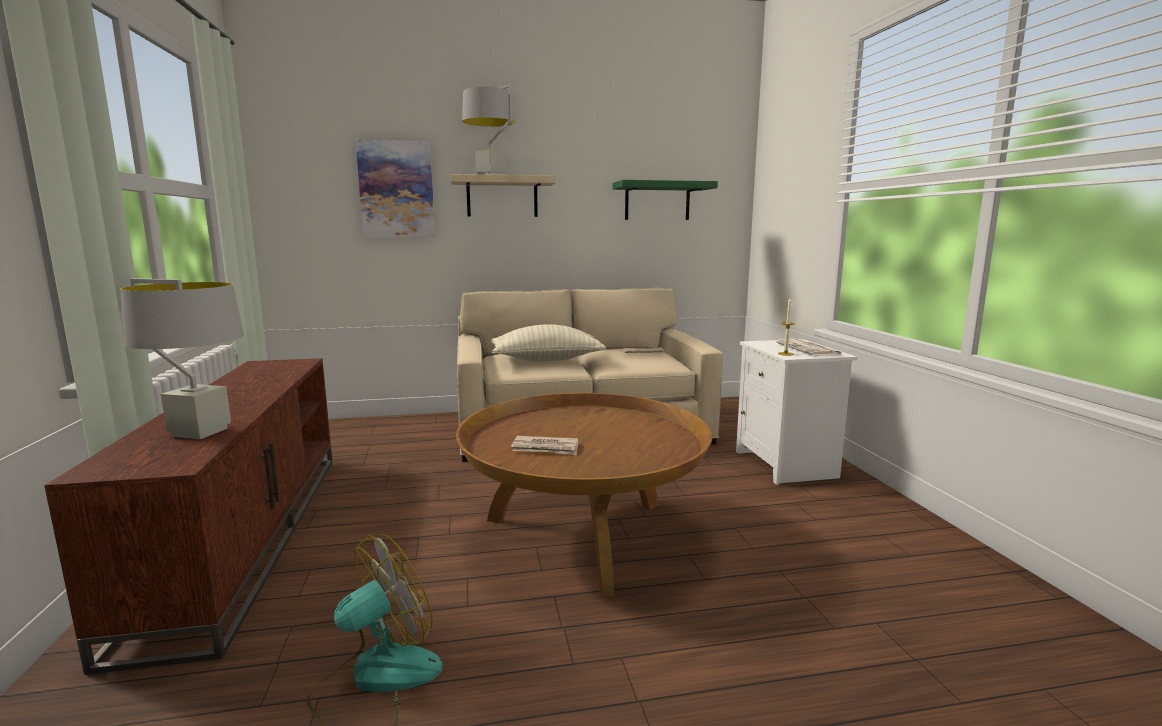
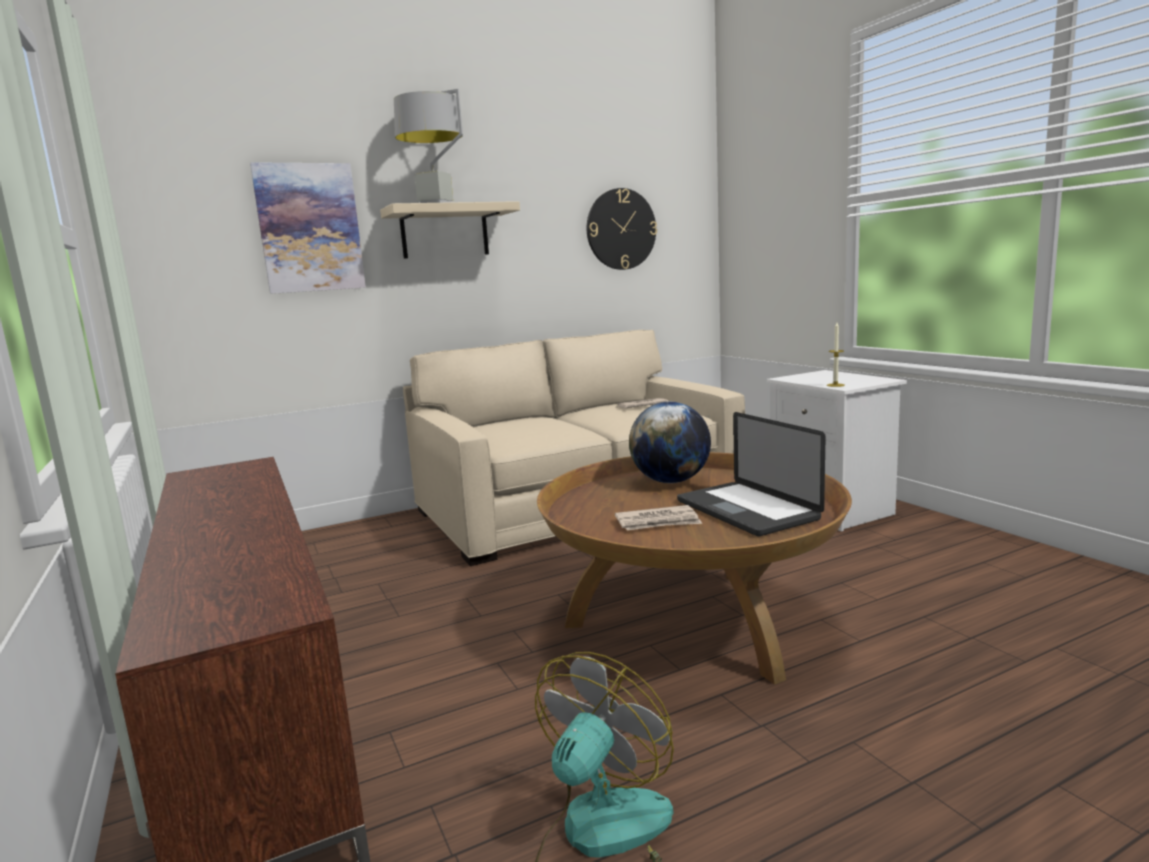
camera: 15 degrees left, 0 degrees up
(200, 432) = (250, 566): grey table lamp -> none
(547, 360) = (543, 427): beige pillow -> none
(597, 417) = (670, 481): none -> globe
(623, 450) = (746, 510): none -> laptop
(657, 201) = (621, 229): green shelf -> wall clock
(809, 349) = (849, 378): newspaper -> none

